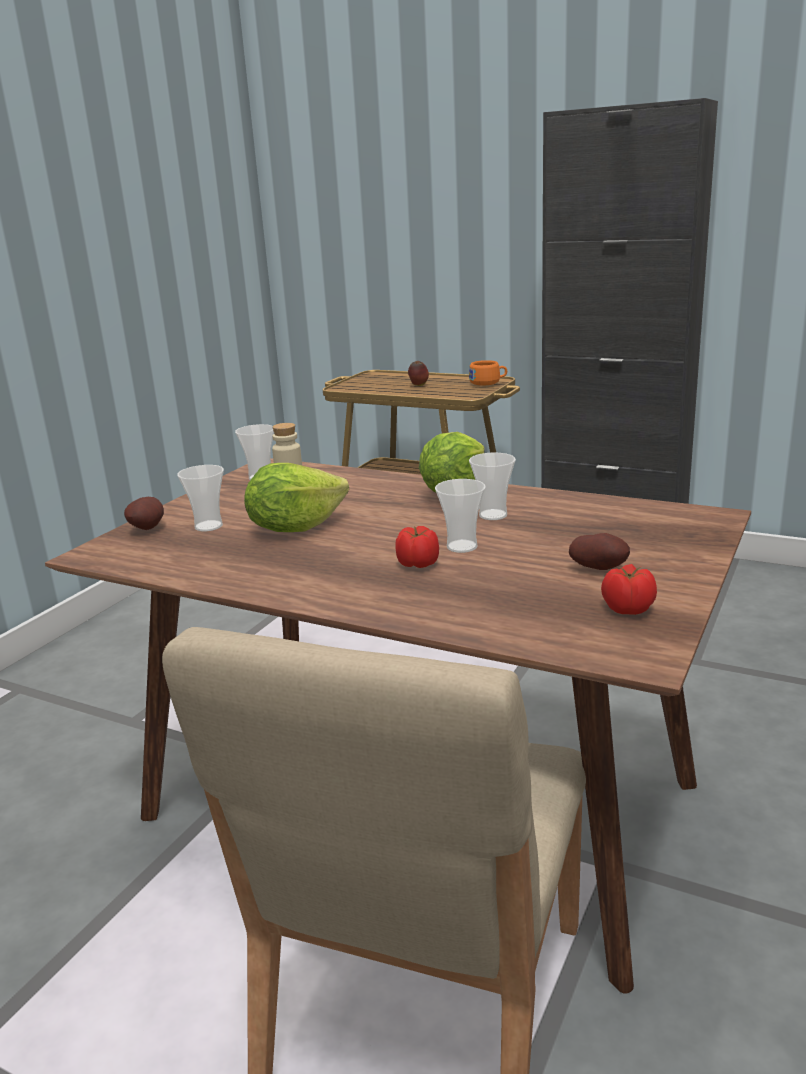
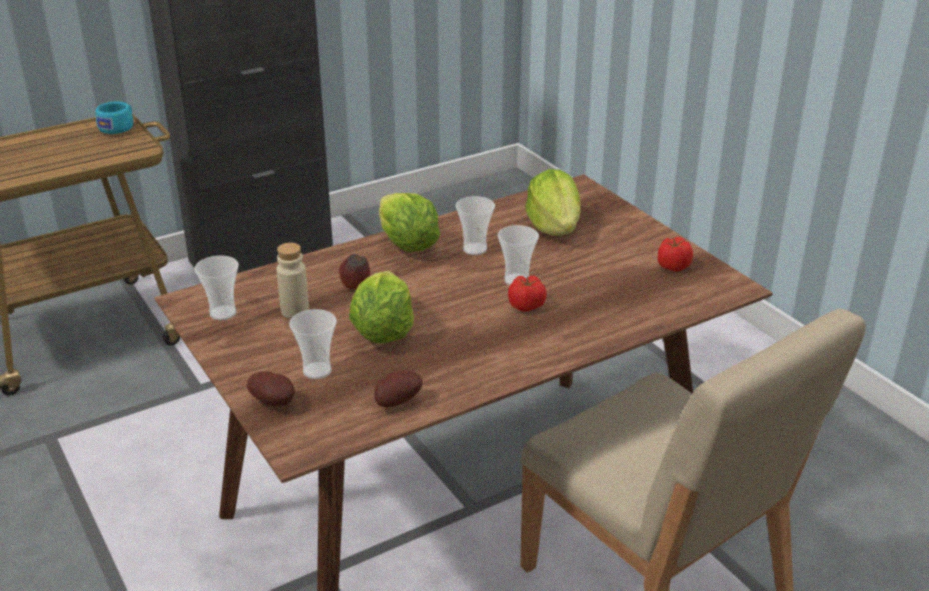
camera: 60 degrees left, 10 degrees up
(418, 386) = (49, 155): apple -> apple (356, 288)
(488, 382) = (119, 127): orange cup -> turquoise cup
(600, 531) = (554, 227): none -> lettuce
(600, 569) = (611, 251): potato -> potato (396, 402)

